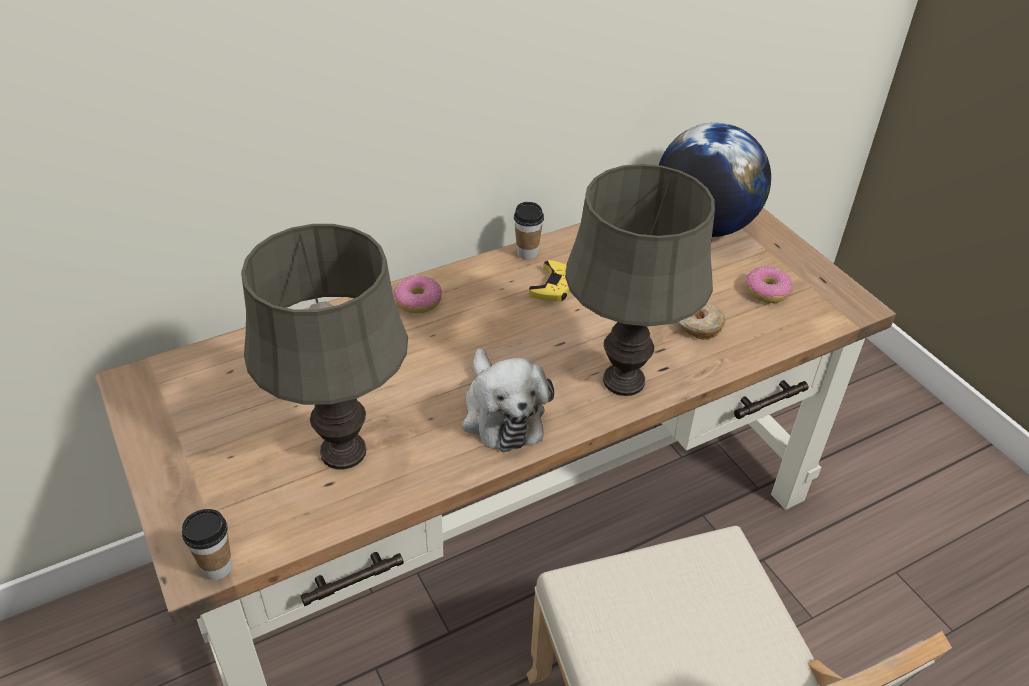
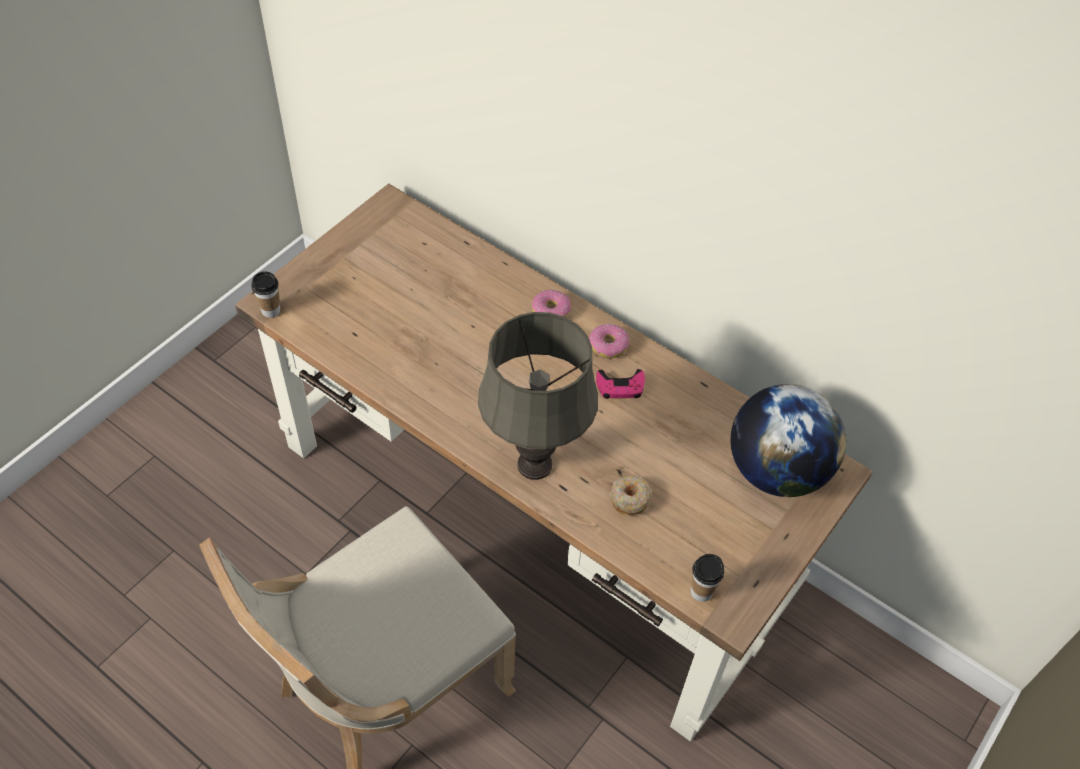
camera: 65 degrees right, 10 degrees up
(343, 452) = (383, 330): grey table lamp -> none
(501, 413) = (461, 401): plush toy -> none
(527, 253) = (651, 356): cup -> cup (701, 592)
(553, 286) = (620, 387): yellow game controller -> pink game controller
(767, 291) = (709, 541): donut -> donut (608, 346)

